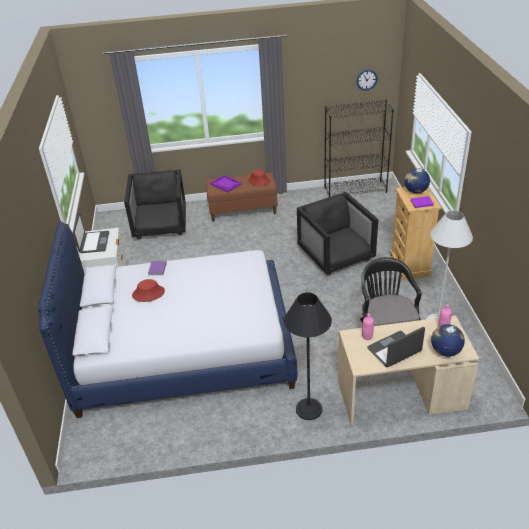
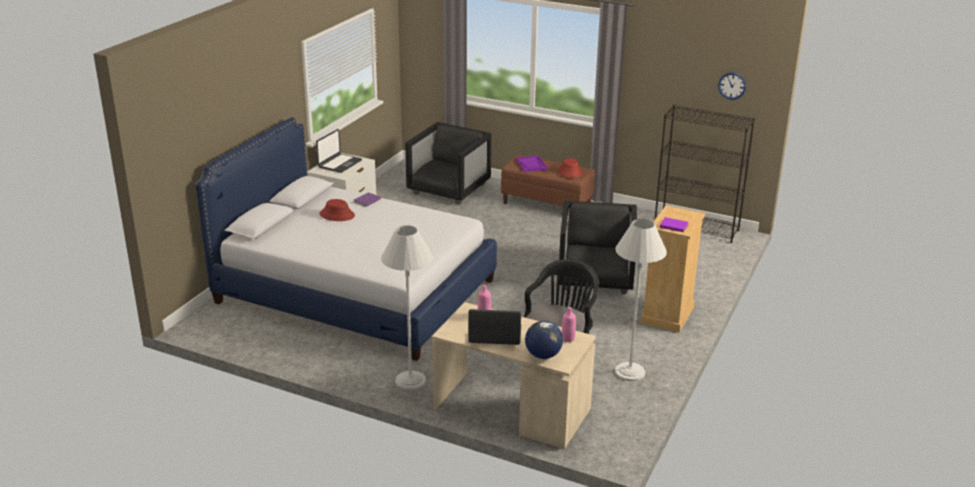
camera: 30 degrees right, 10 degrees down
(309, 409) = (410, 381): black floor lamp -> white floor lamp
(415, 191) = (683, 215): globe -> none

